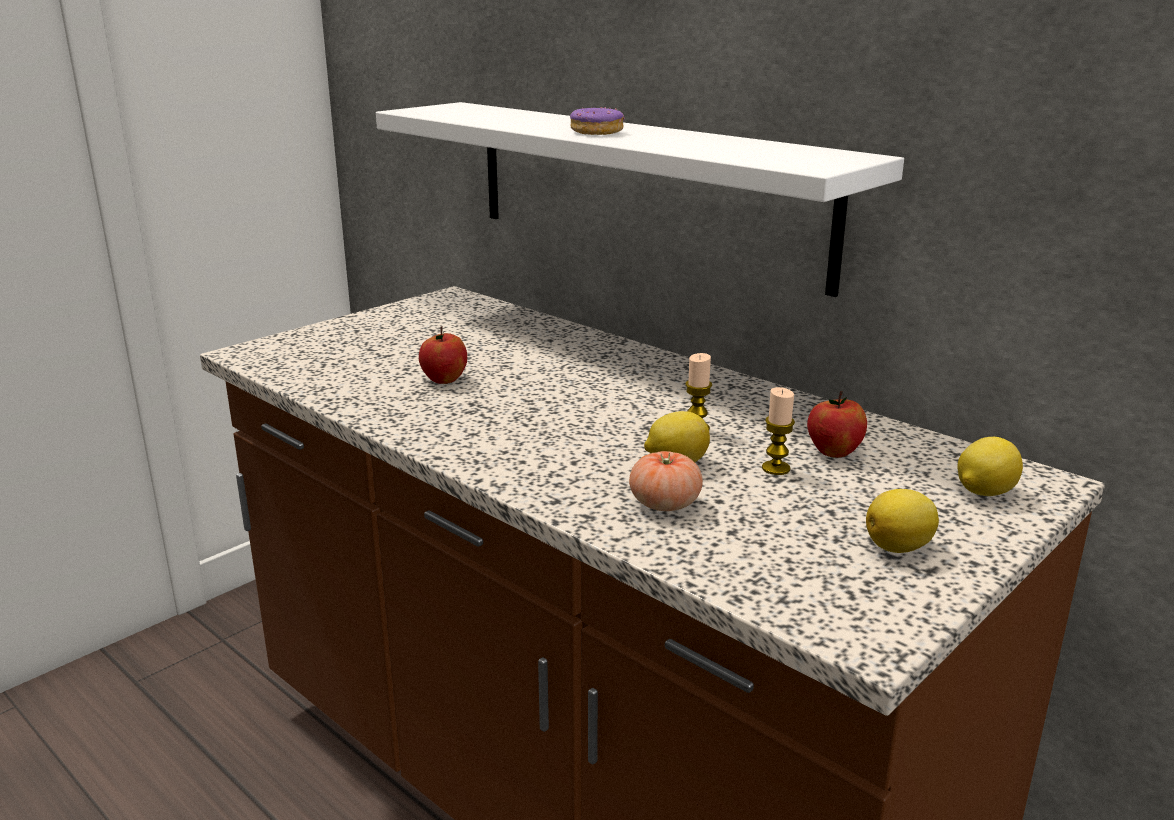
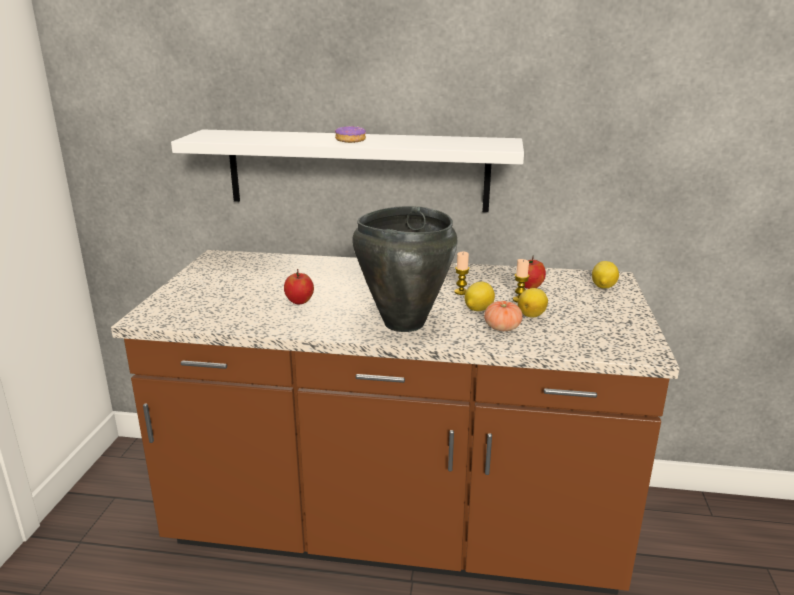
camera: 35 degrees left, 0 degrees up
(526, 449) = (403, 323): none -> black cooking pot
(900, 547) = (608, 317): lemon -> lemon (532, 315)

